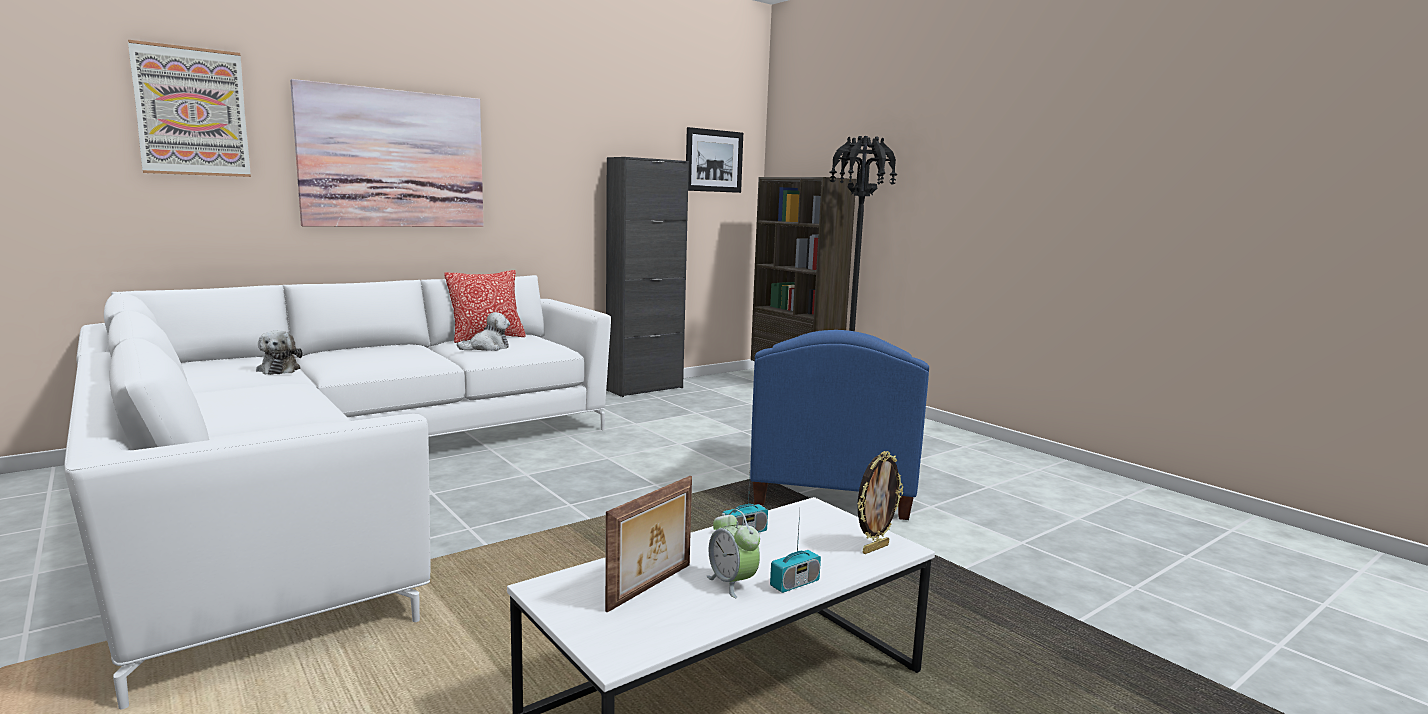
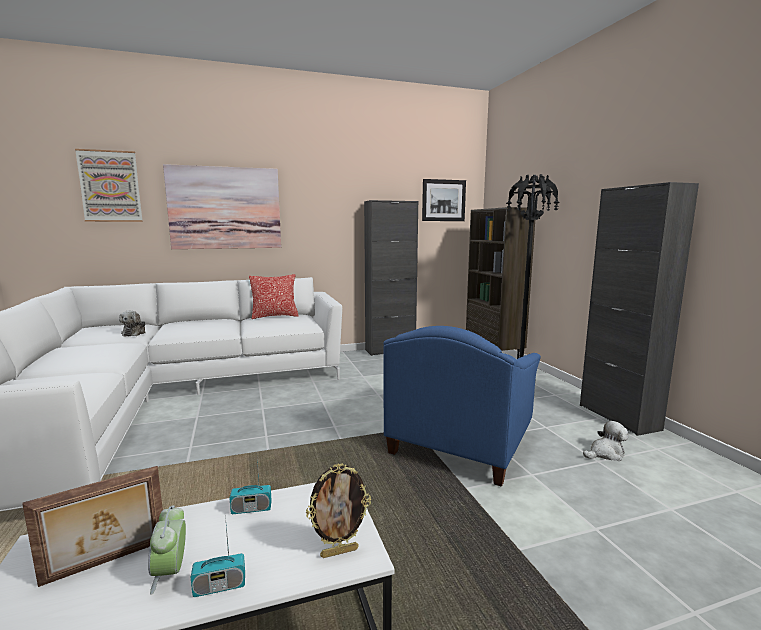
camera: 20 degrees right, 0 degrees up
(487, 348) = (265, 323): plush toy -> plush toy (605, 454)
(984, 443) = (618, 417): none -> black cabinet

